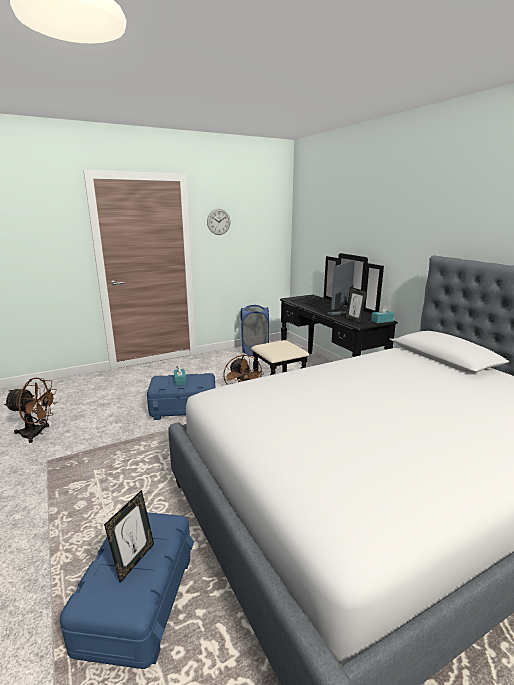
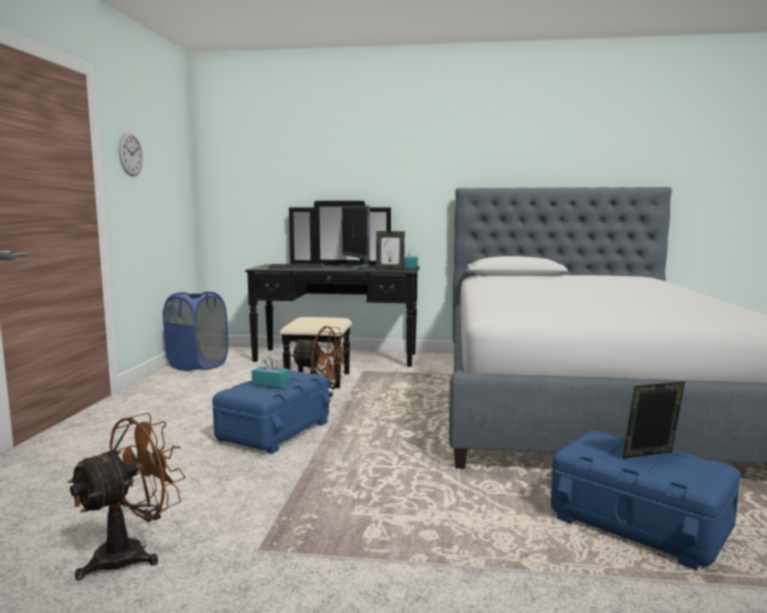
camera: 55 degrees left, 10 degrees down
(134, 561) = (650, 457): picture frame -> picture frame turned 75 degrees counterclockwise

